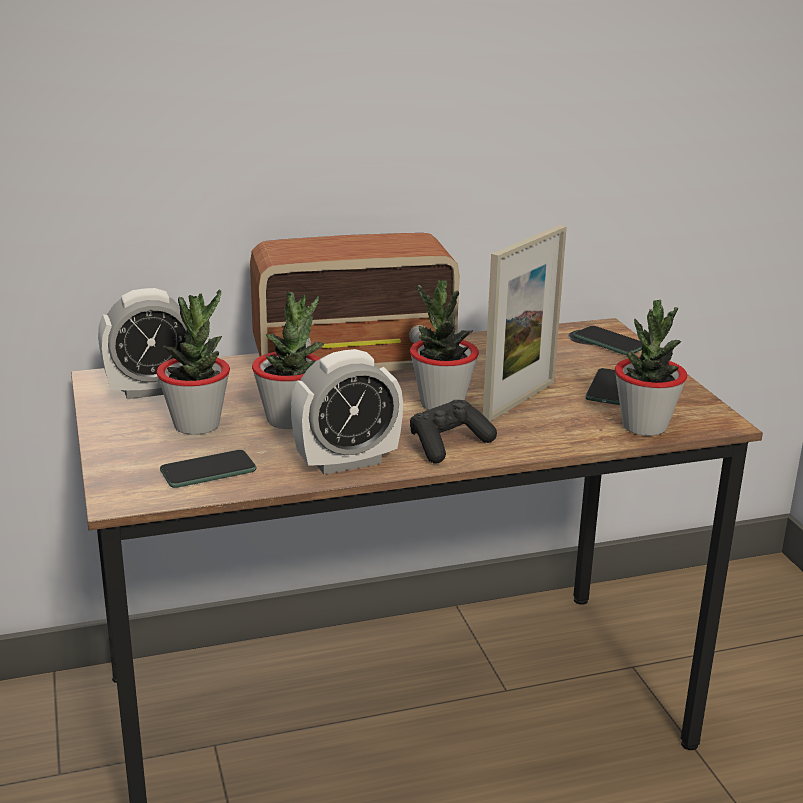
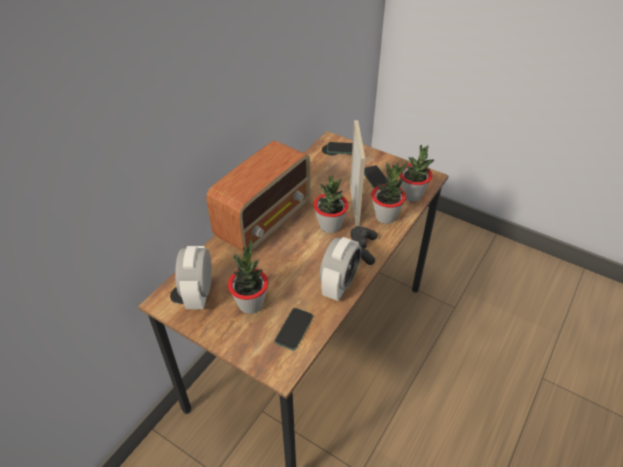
camera: 40 degrees left, 20 degrees up
(152, 390) = (199, 294): alarm clock -> alarm clock turned 150 degrees clockwise
(289, 420) = (284, 274): potted plant -> potted plant (386, 216)

